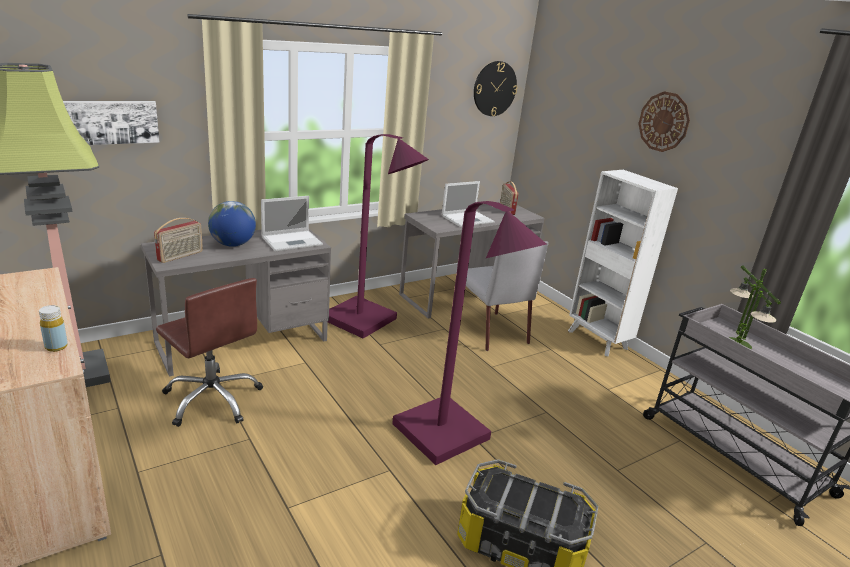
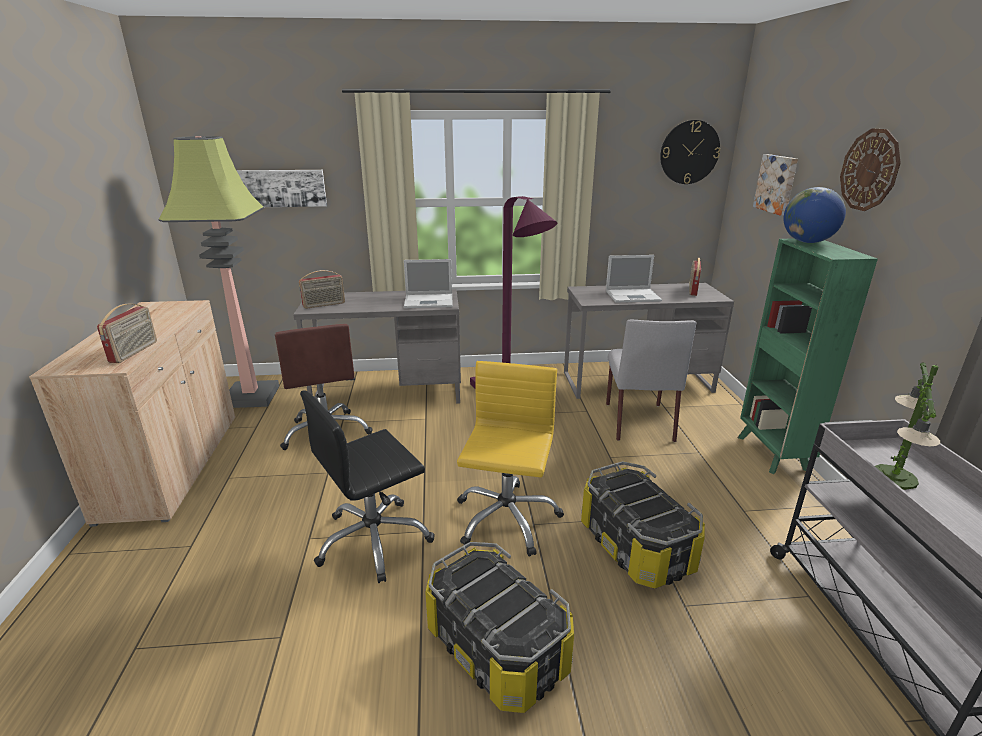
camera: 30 degrees right, 0 degrees up
(56, 347) = (134, 352): yellow bottle -> radio
(233, 244) = (375, 300): globe -> globe (807, 242)
(352, 491) = (374, 540): none -> black office chair
(450, 439) = (506, 518): purple floor lamp -> yellow office chair
(559, 435) = (636, 546): none -> storage box
(576, 122) = (777, 184): none -> picture
(598, 340) = (772, 454): white bookcase -> green bookcase

